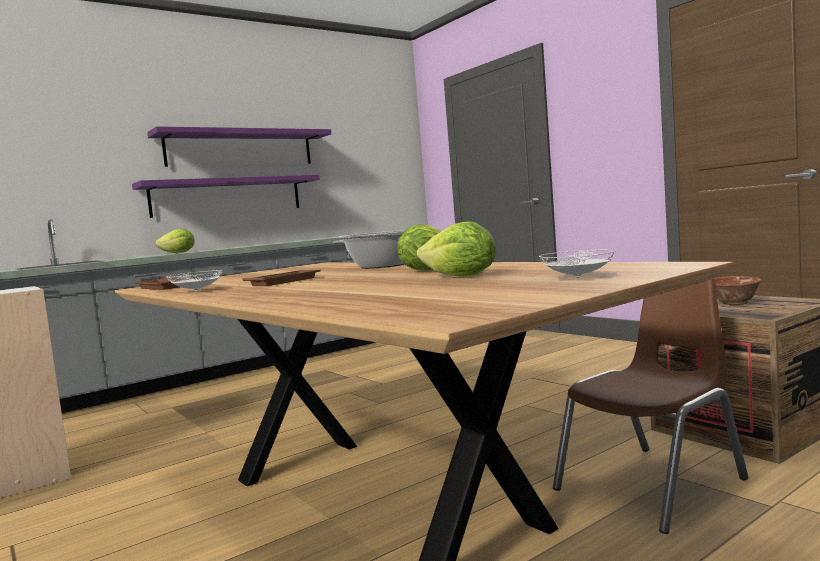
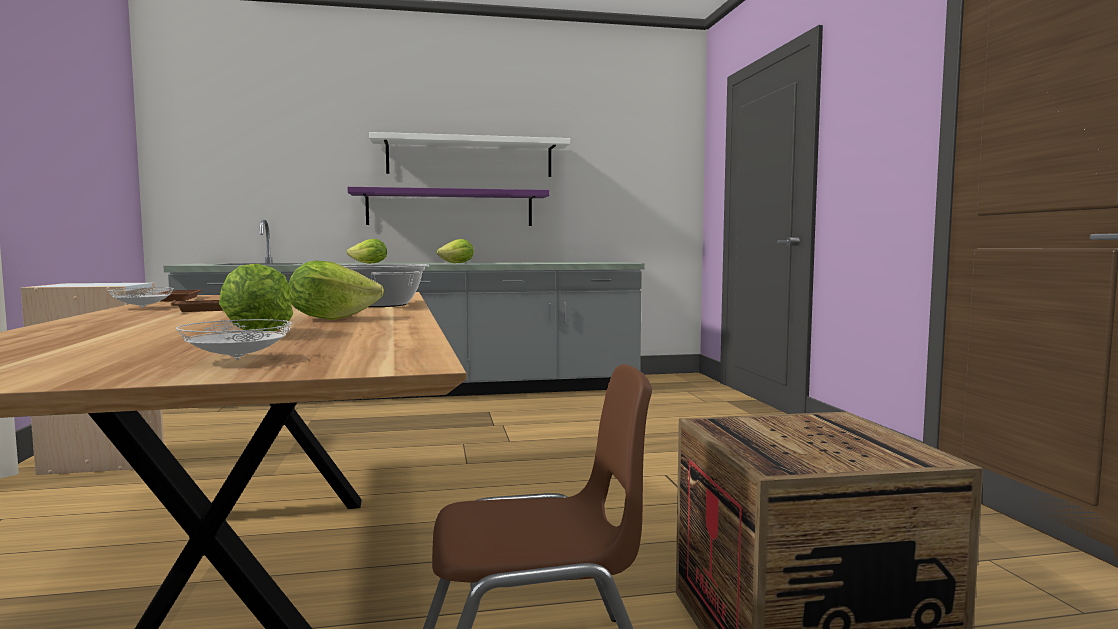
camera: 25 degrees right, 0 degrees up
(240, 149) = (470, 158): purple shelf -> white shelf
(259, 244) = (457, 263): none -> lettuce
(734, 303) = (811, 436): bowl -> none

